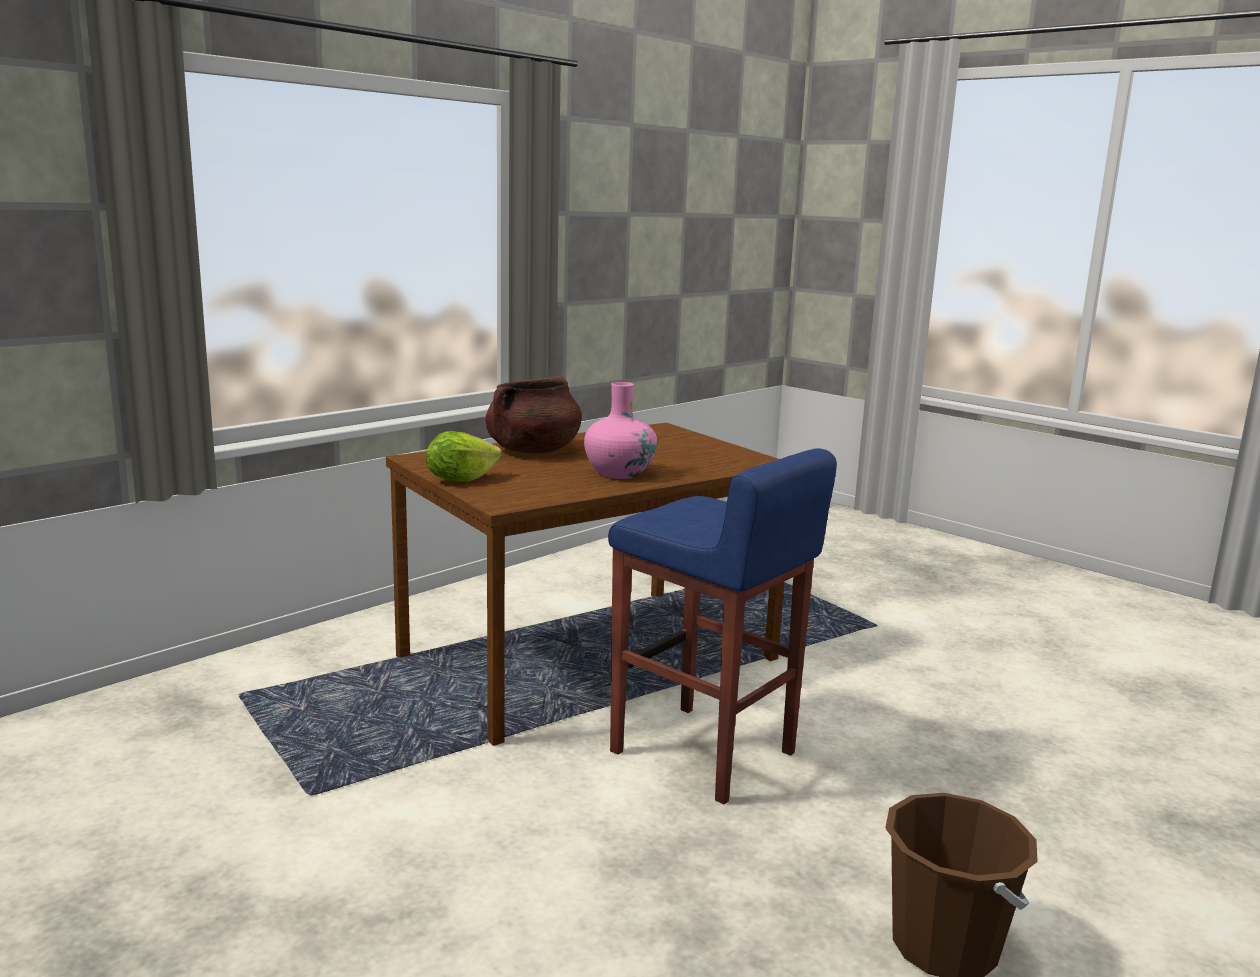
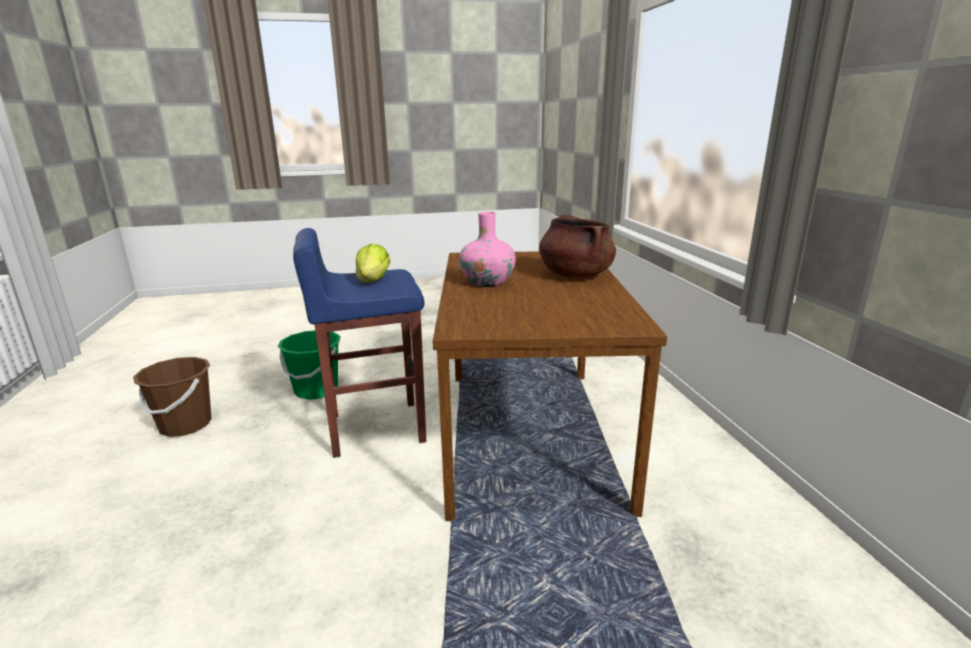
camera: 125 degrees right, 5 degrees up
(460, 479) = (519, 255): lettuce -> lettuce (373, 280)
(678, 868) = (316, 390): none -> green bucket

